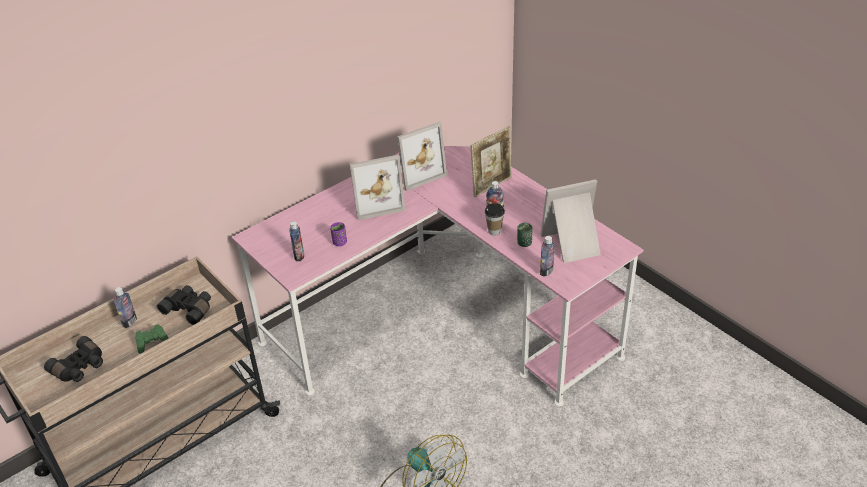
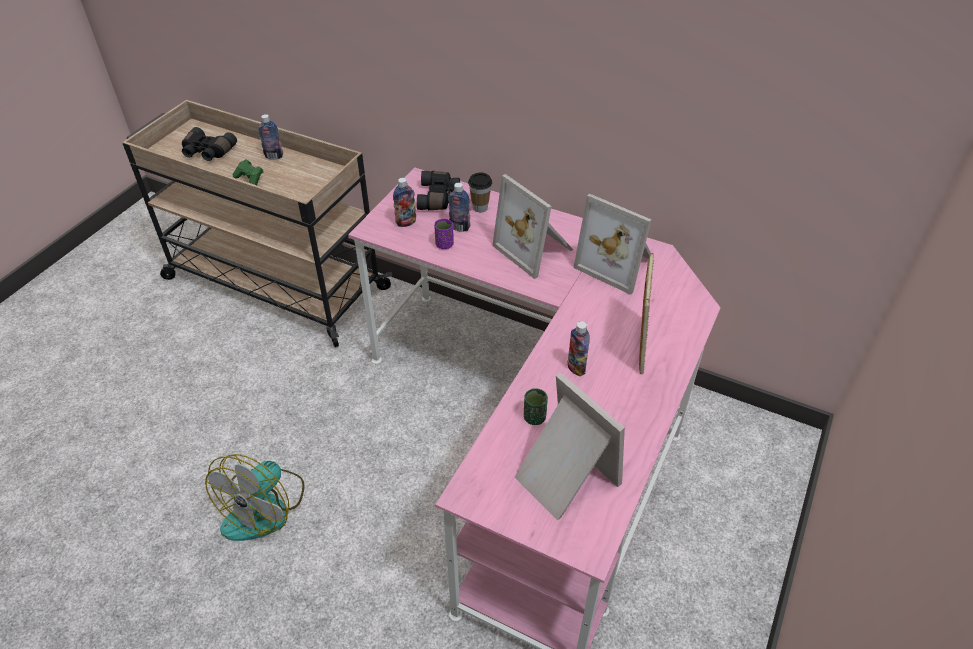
camera: 65 degrees right, 5 degrees up
(189, 309) = (304, 183): black binoculars -> black binoculars (440, 198)
(491, 185) = (640, 345): picture frame -> picture frame turned 105 degrees counterclockwise
(494, 231) = (542, 377): cup -> cup (480, 207)
(546, 271) = (485, 460): bottle -> bottle (459, 227)

